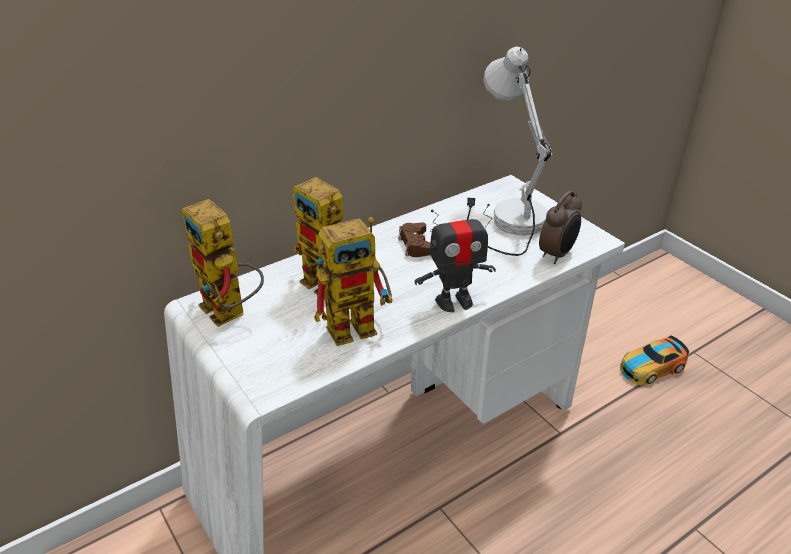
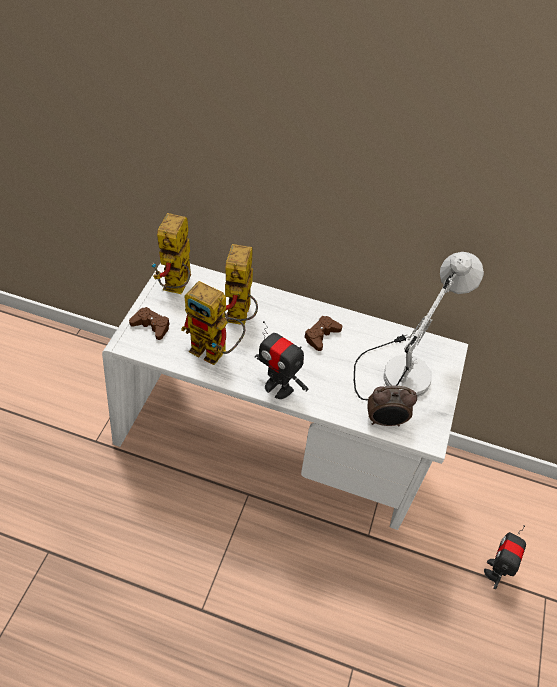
camera: 50 degrees right, 15 degrees up
(262, 360) = (151, 326): none -> brown game controller
(651, 367) = (495, 570): toy car -> toy robot

